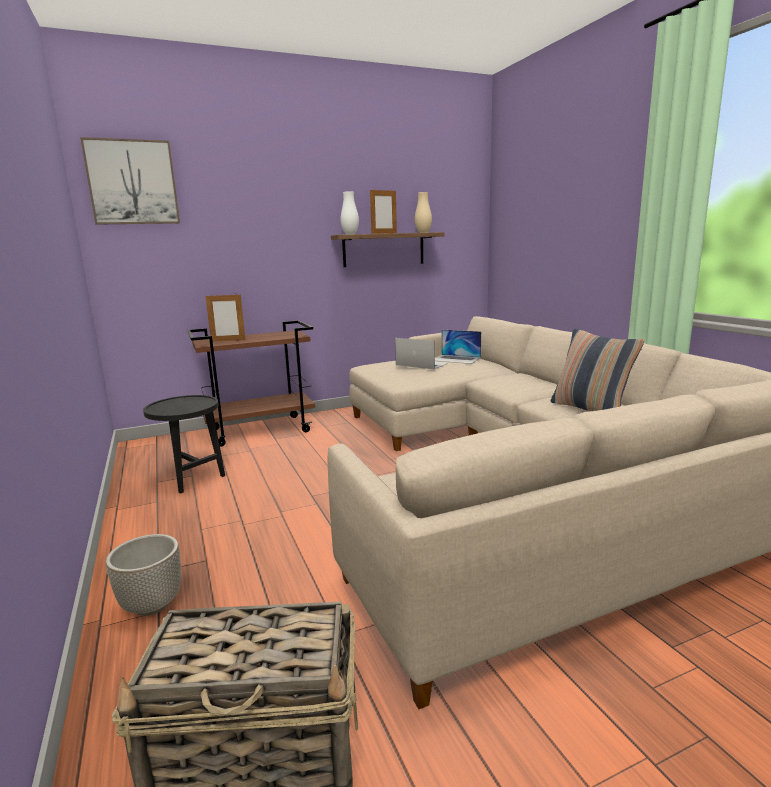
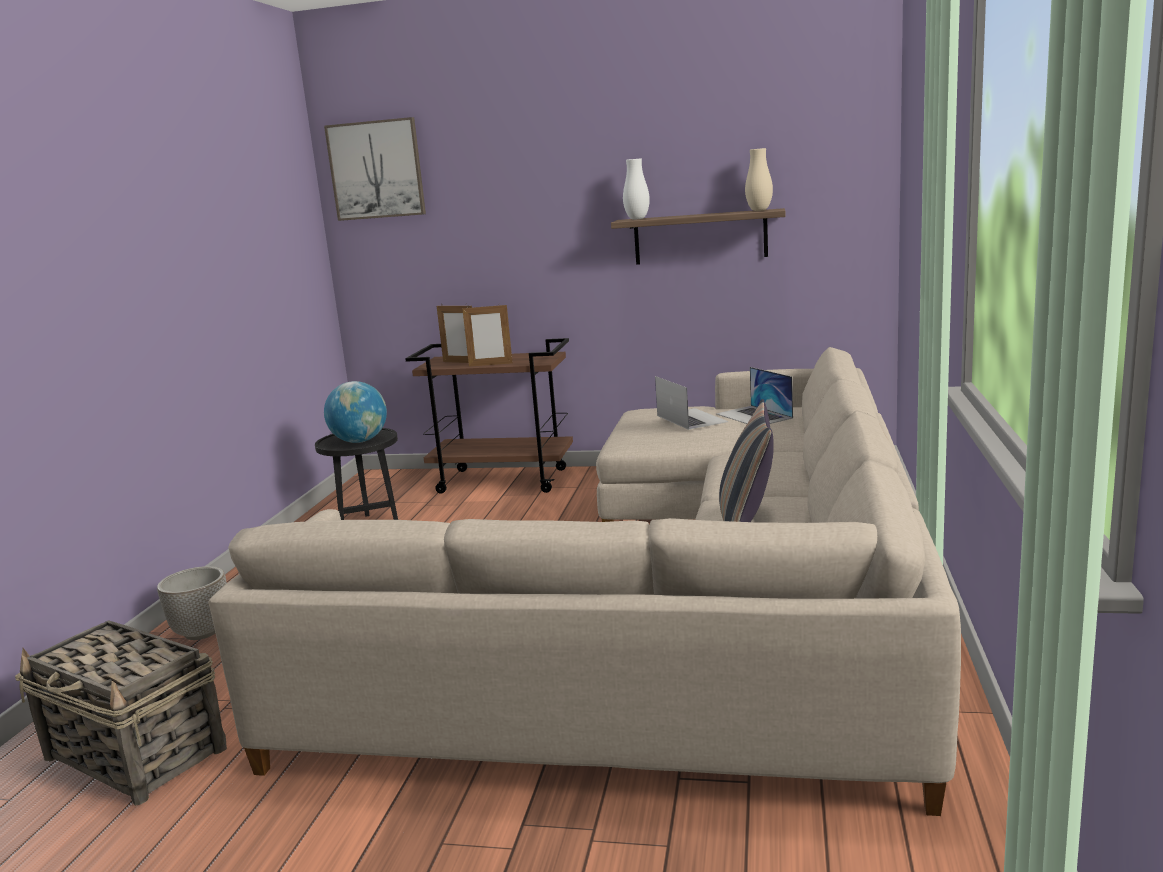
camera: 35 degrees right, 0 degrees up
(188, 406) = (359, 441): none -> globe
(384, 233) = (687, 216): picture frame -> picture frame (490, 364)

